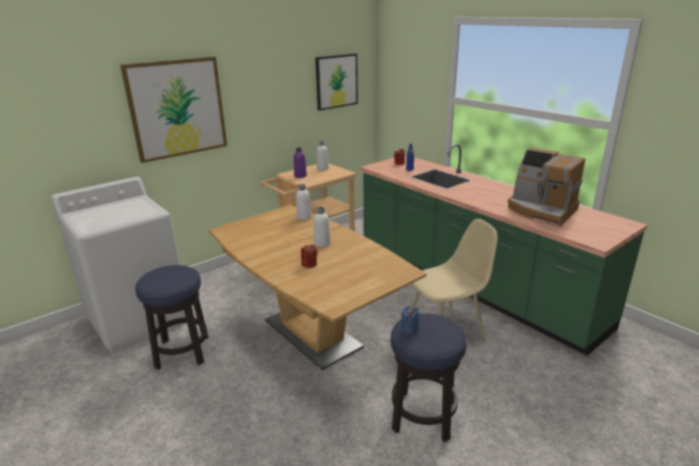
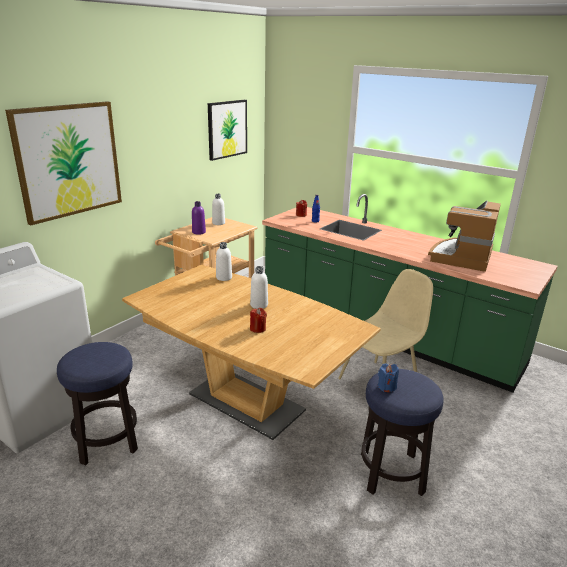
camera: 15 degrees left, 0 degrees up
(541, 210) = (462, 257): coffee machine -> coffee machine turned 90 degrees clockwise

